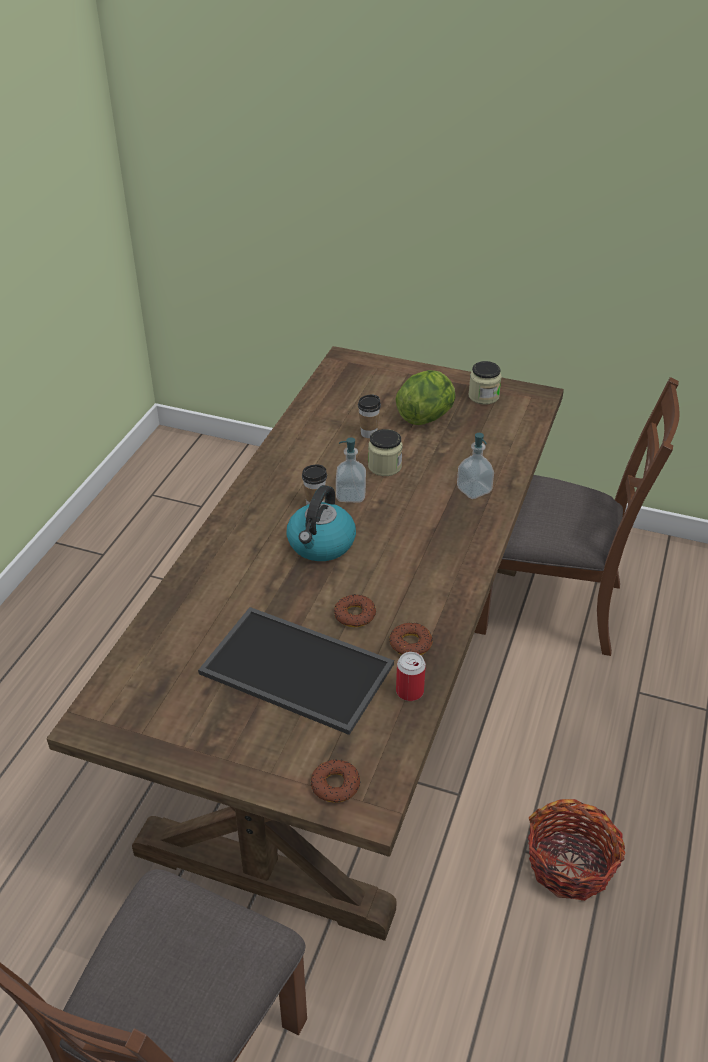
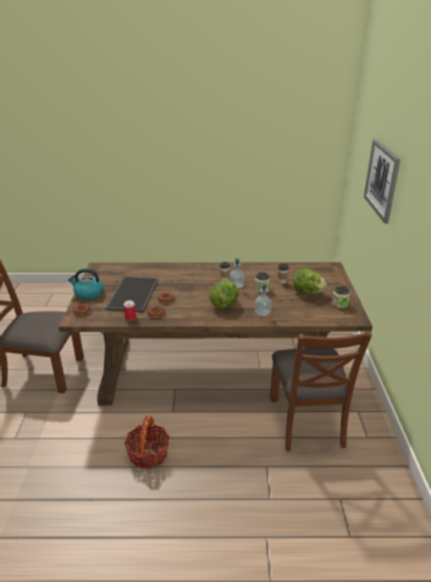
camera: 70 degrees right, 10 degrees down
(321, 544) = (202, 285): kettle -> kettle (88, 293)
(357, 152) = (382, 179): none -> picture
(419, 531) = (224, 304): none -> lettuce

